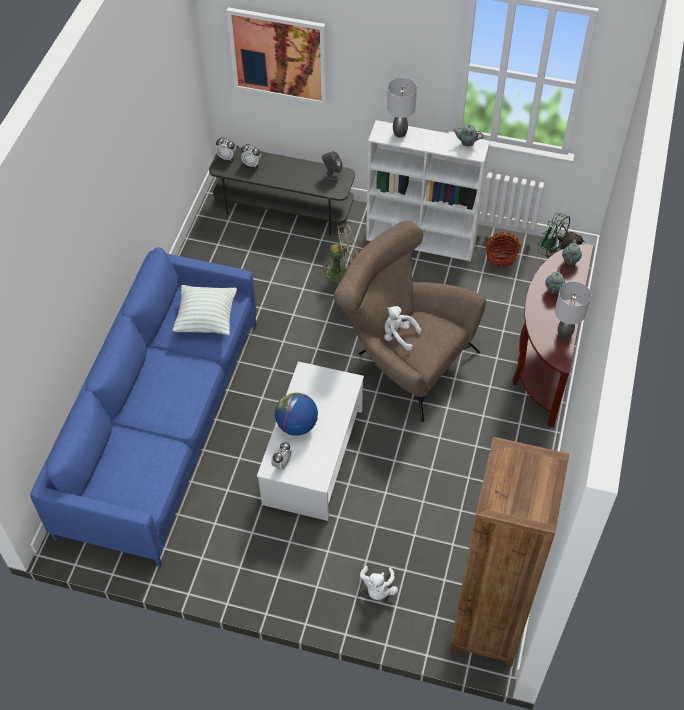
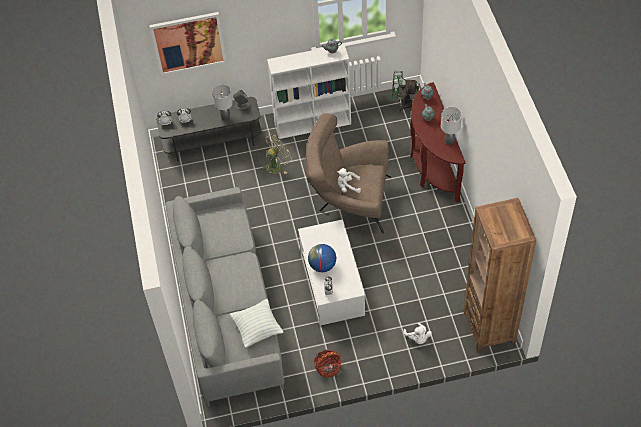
camera: 25 degrees left, 0 degrees up
(162, 425) = (227, 309): blue sofa -> grey sofa
(206, 319) = (228, 228): pillow -> pillow (257, 329)
(399, 133) = (287, 61): grey table lamp -> grey table lamp (225, 117)
(501, 256) = (367, 113): basket -> basket (328, 367)

